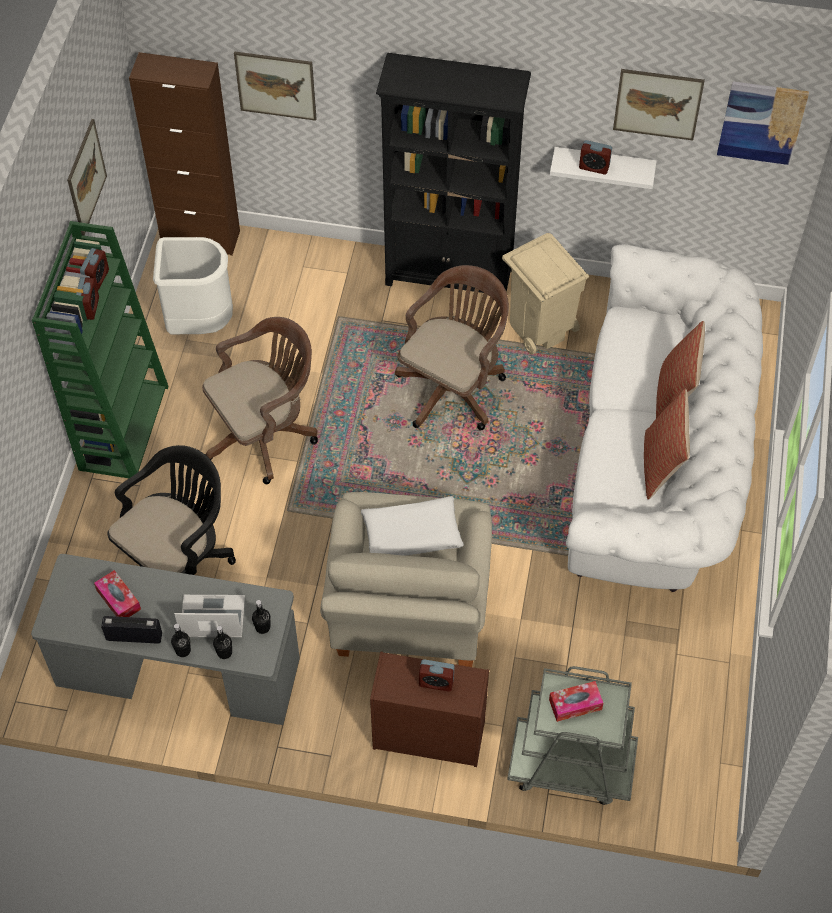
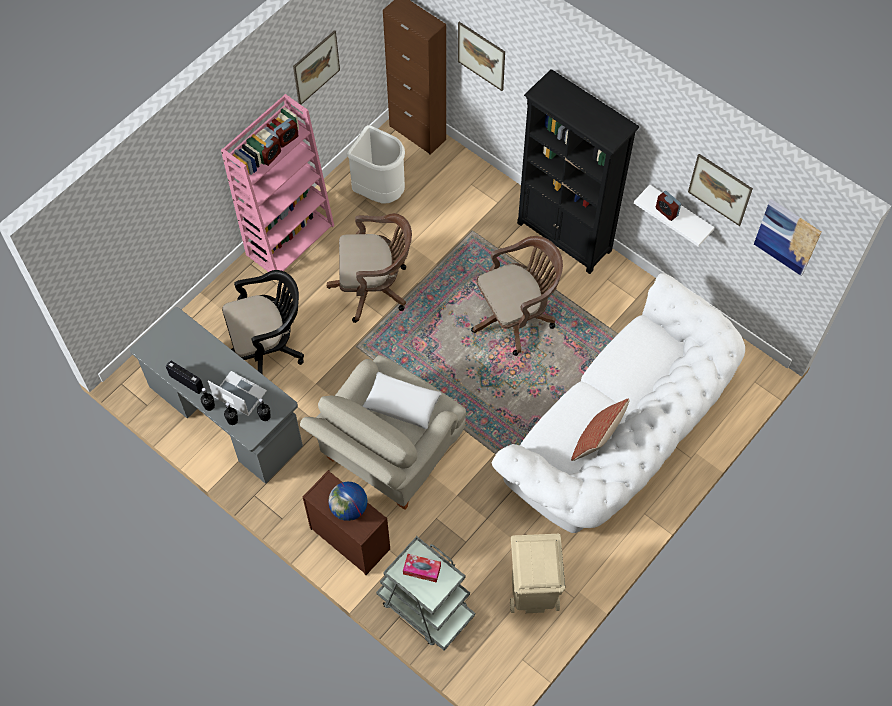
camera: 30 degrees right, 5 degrees up
(118, 599) = (192, 353): tissue box -> none
(123, 426) = (290, 239): green bookcase -> pink bookcase
(436, 682) = (349, 508): alarm clock -> globe
(540, 327) = (602, 303): beige trash can -> beige trash can (532, 591)
(674, 395) = (640, 398): pillow -> none

